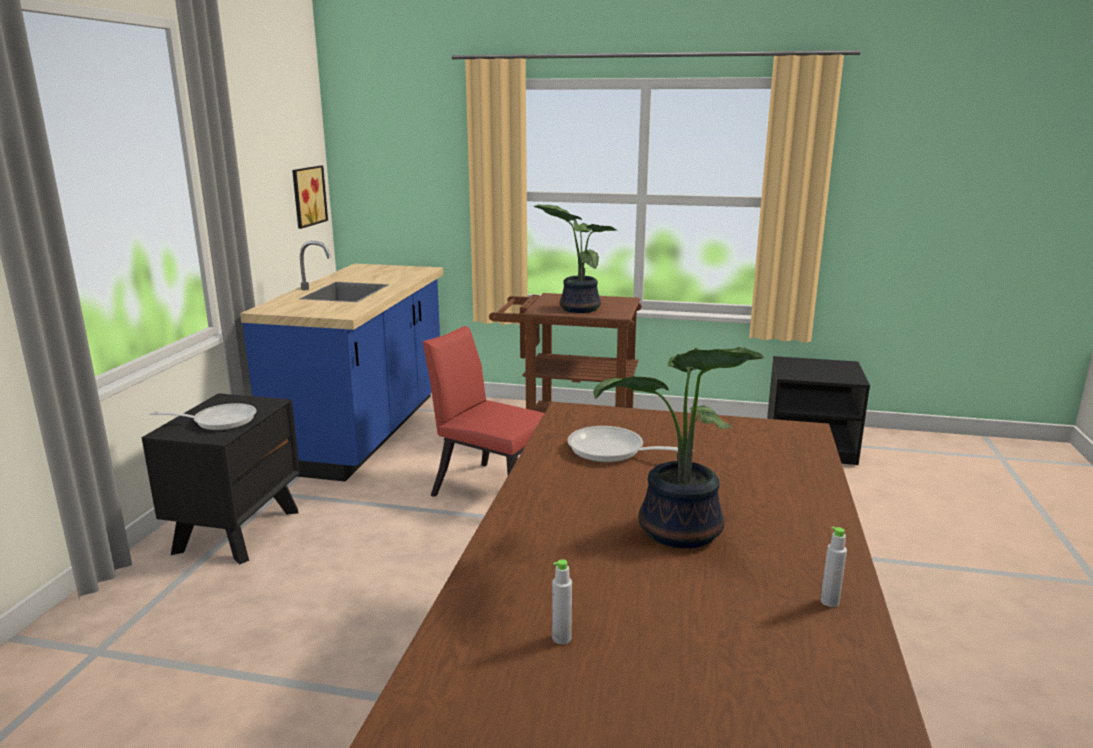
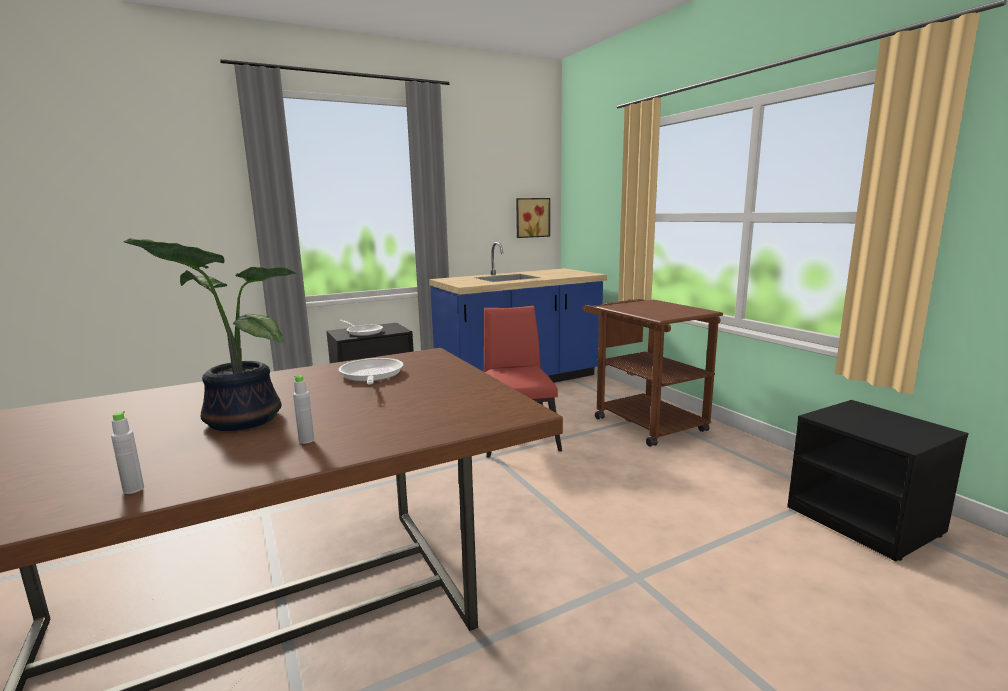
camera: 50 degrees right, 5 degrees down
(561, 638) = (56, 428): grey bottle -> grey bottle (306, 440)
(577, 308) = (643, 309): potted plant -> none

